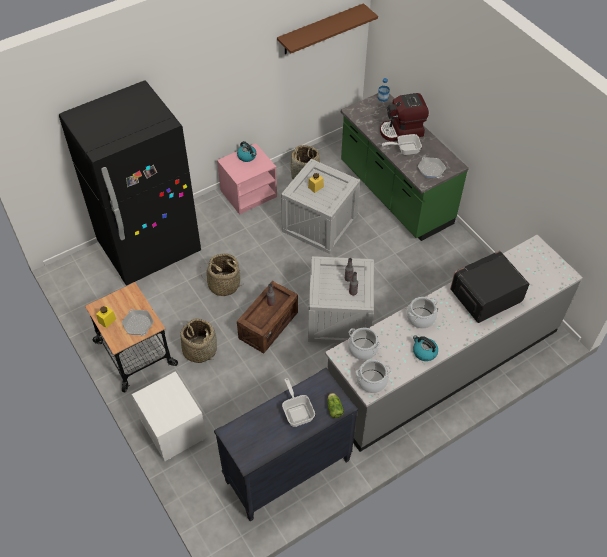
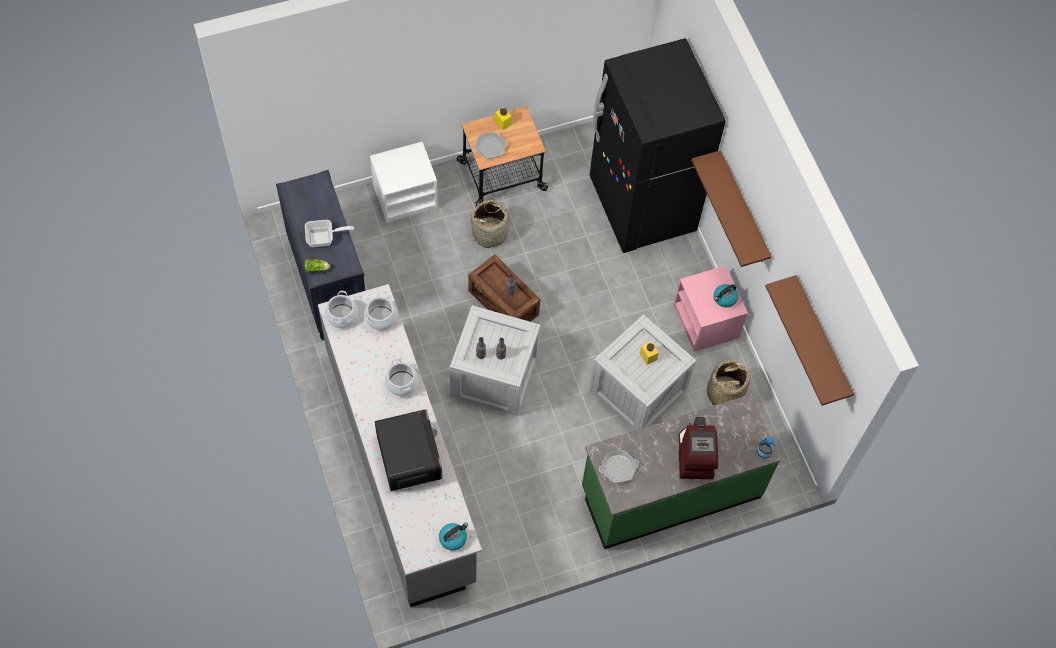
camera: 100 degrees right, 10 degrees up
(202, 101) = (743, 209): none -> brown shelf
(224, 284) = (570, 270): basket -> none
(405, 149) = (660, 448): frying pan -> none
(424, 352) = (359, 373): kettle -> kettle (453, 538)

